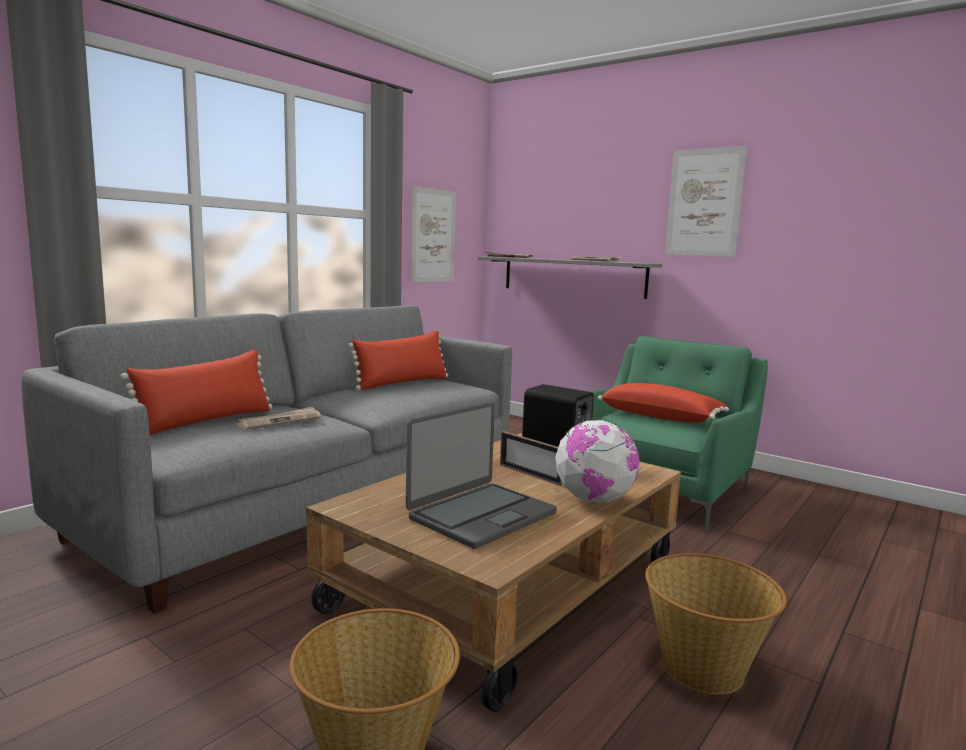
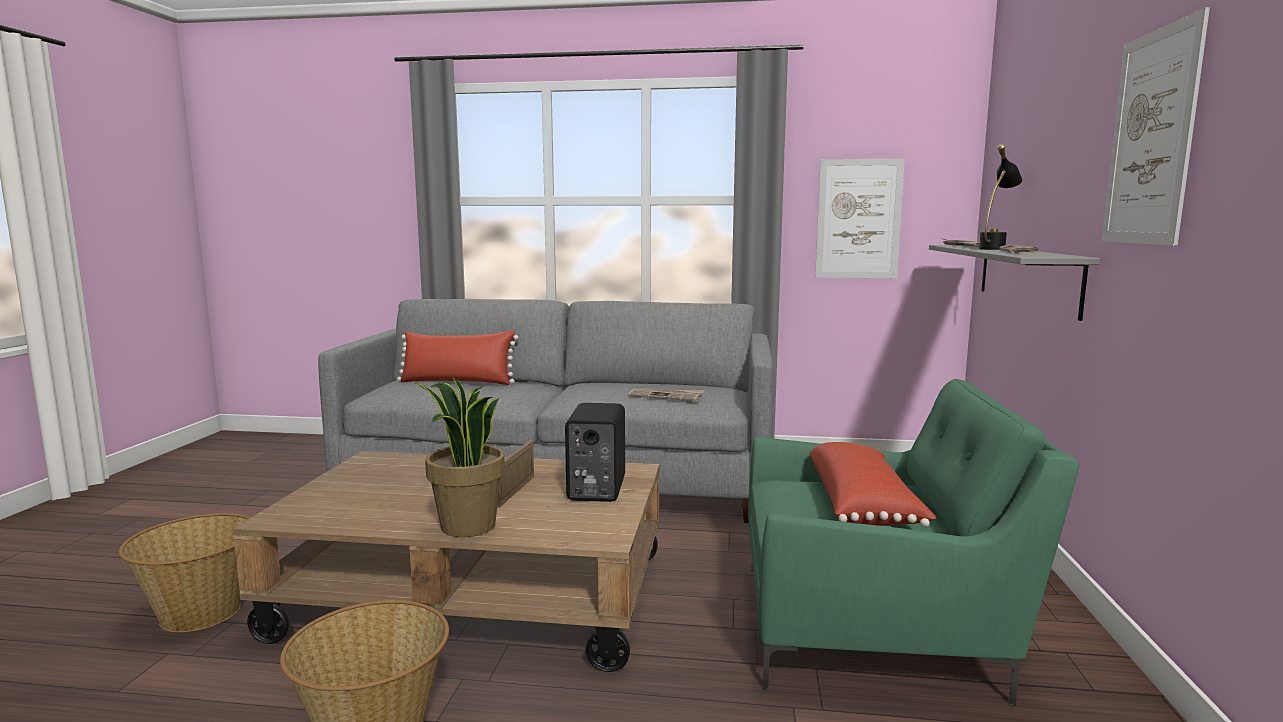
camera: 60 degrees right, 0 degrees up
(280, 421) = (481, 392): newspaper -> newspaper (666, 396)
(402, 383) = (671, 387): red pillow -> none
(481, 515) = (384, 496): laptop -> none
(555, 259) = (995, 249): none -> black table lamp
(594, 500) = (467, 526): globe -> potted plant

